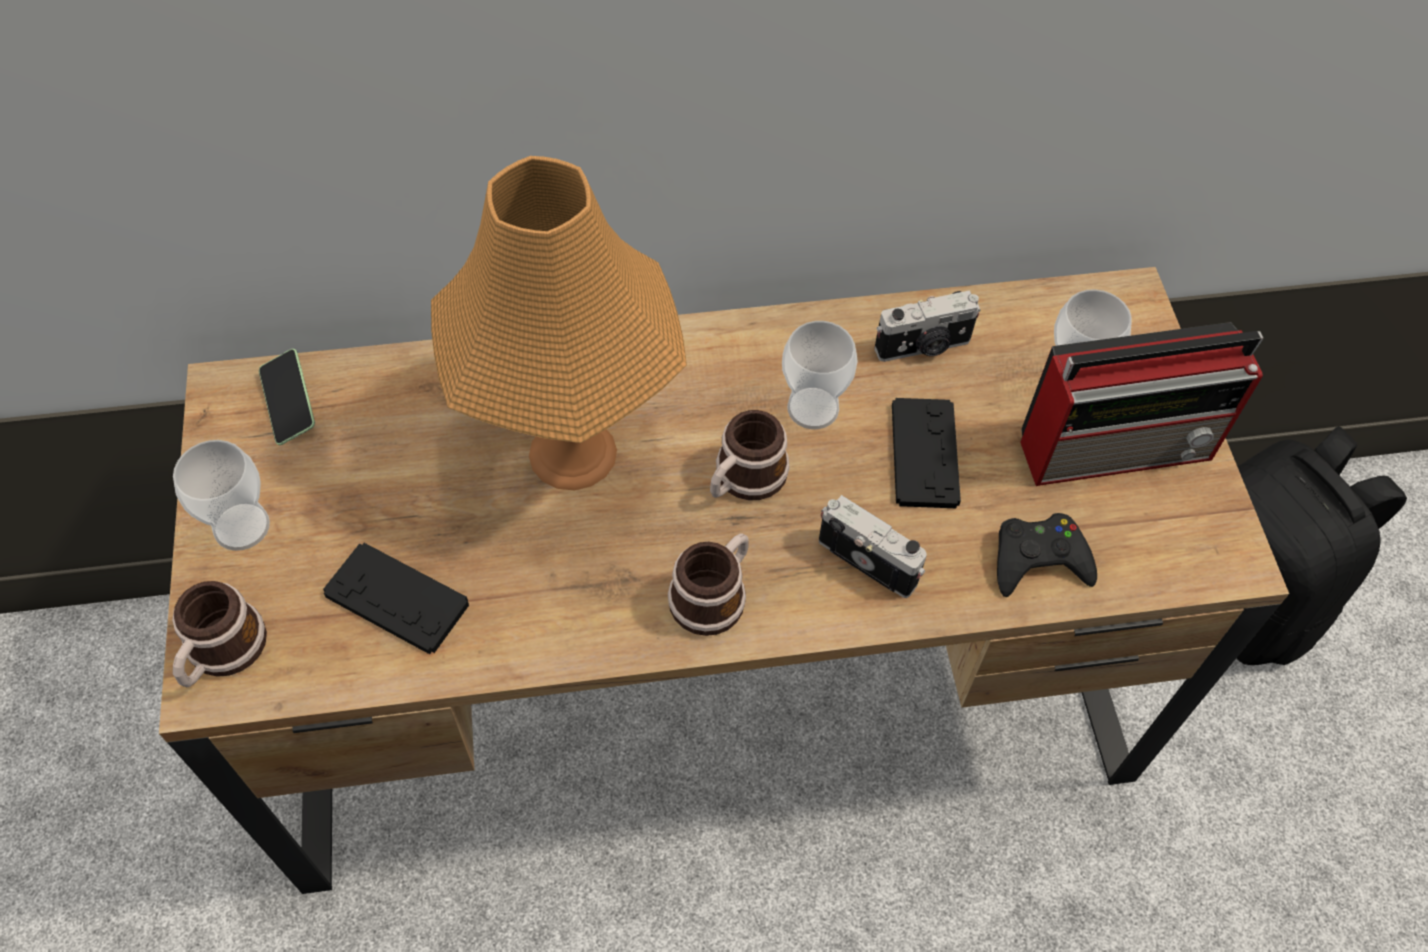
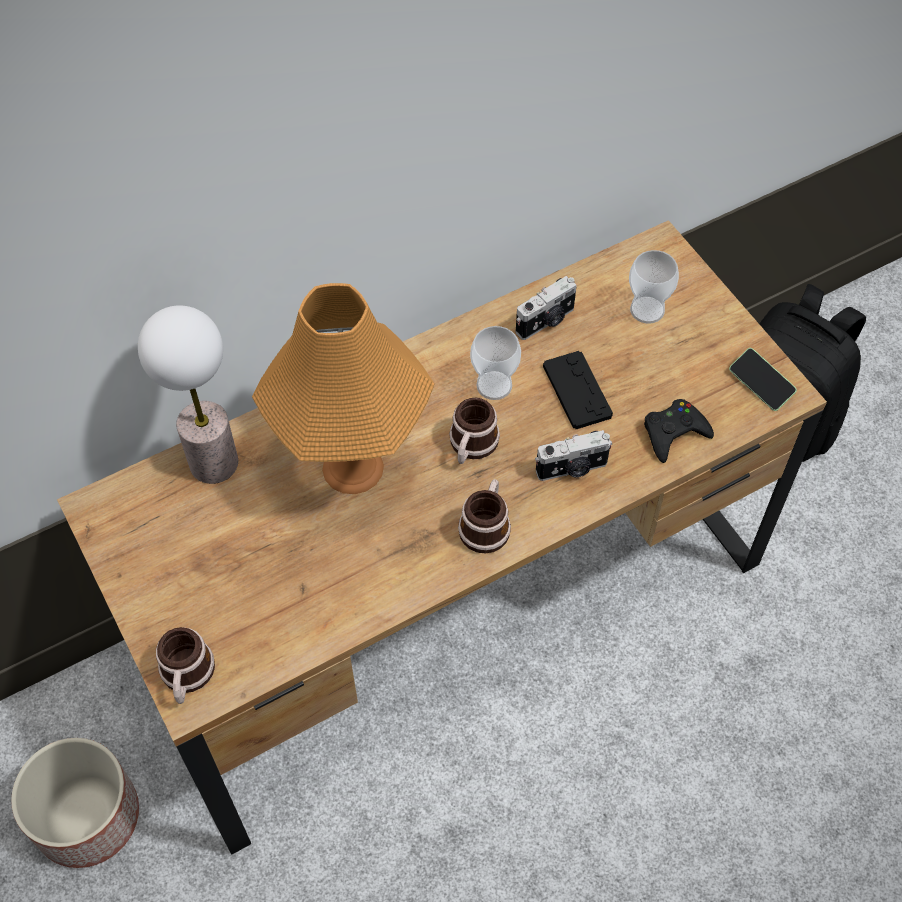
camera: 20 degrees left, 0 degrees up
(161, 775) = (86, 815): none -> planter
(241, 526) = (156, 593): cup -> none
(290, 405) = (145, 502): phone -> phone (760, 385)
(397, 599) = (285, 601): black game controller -> none
(401, 385) = (214, 463): none -> table lamp
(869, 559) = (572, 469): camera -> camera turned 150 degrees clockwise
(1119, 447) = (693, 345): radio -> none

